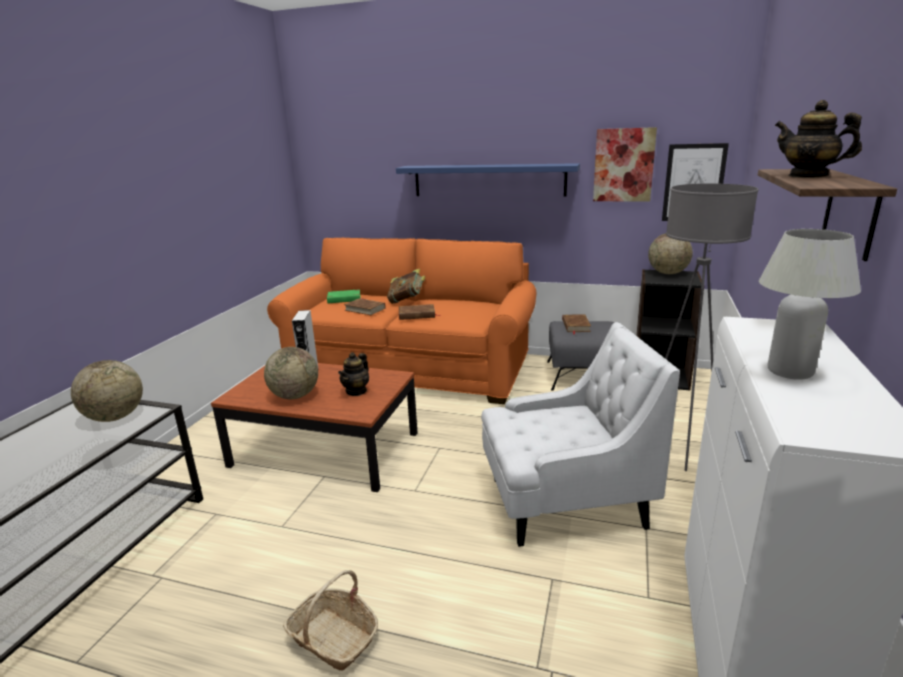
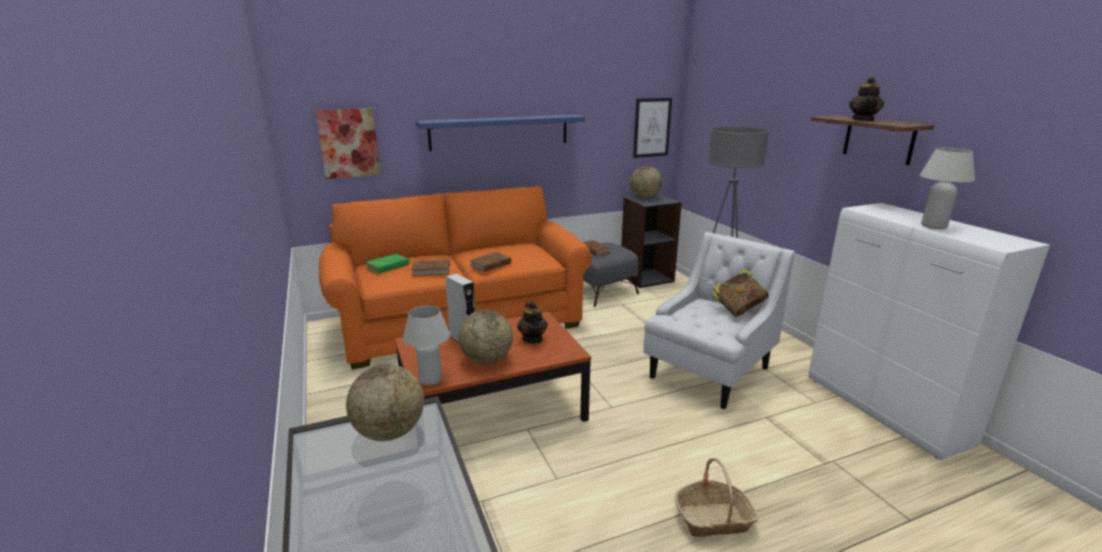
camera: 40 degrees left, 0 degrees up
(237, 397) = (430, 380): none -> white table lamp
(407, 301) = (454, 255): book -> book (738, 309)
(623, 165) = (606, 115): picture -> picture (348, 143)
(808, 176) = (863, 120): teapot -> teapot turned 75 degrees counterclockwise

